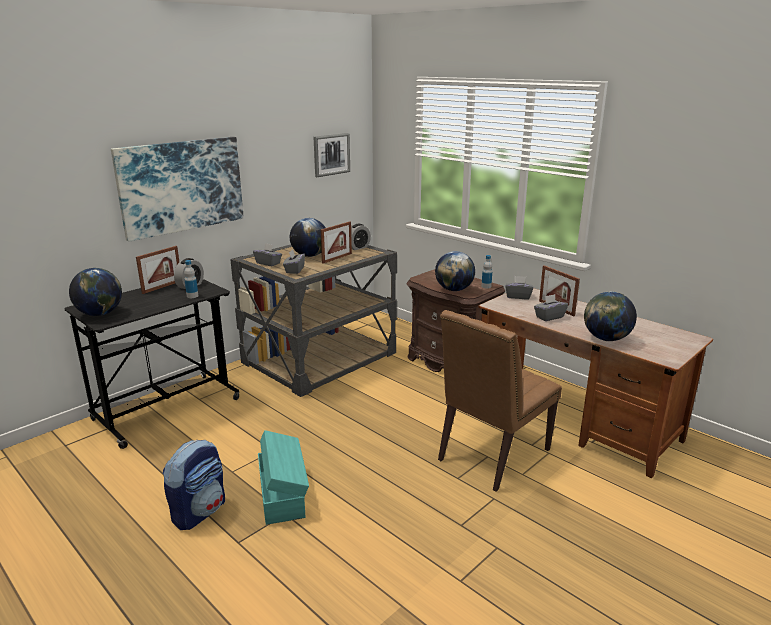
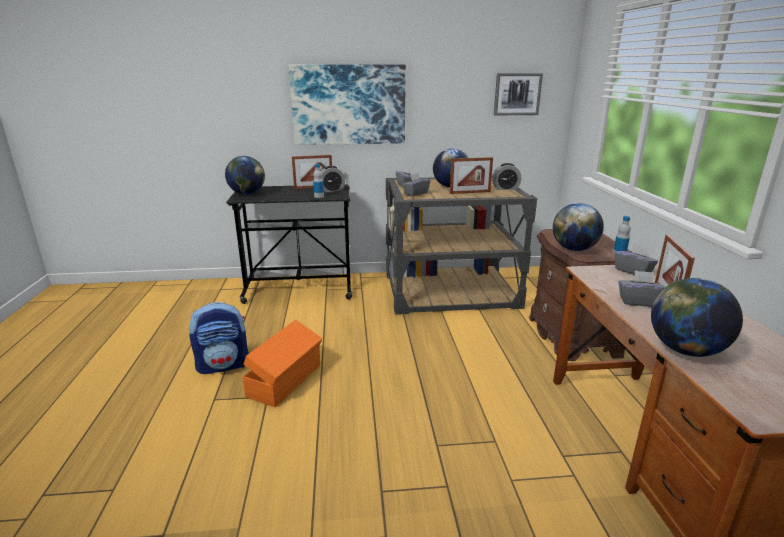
camera: 40 degrees right, 0 degrees up
(282, 493) = (286, 380): turquoise storage box -> orange storage box
(494, 454) = (505, 442): brown chair -> none

